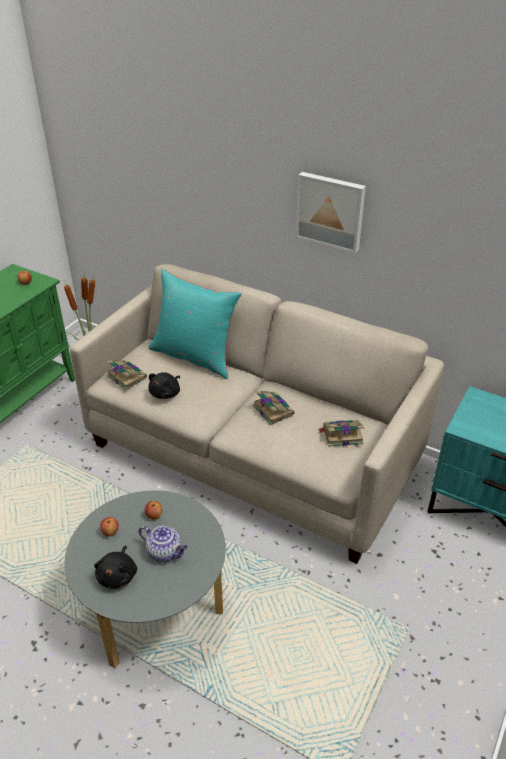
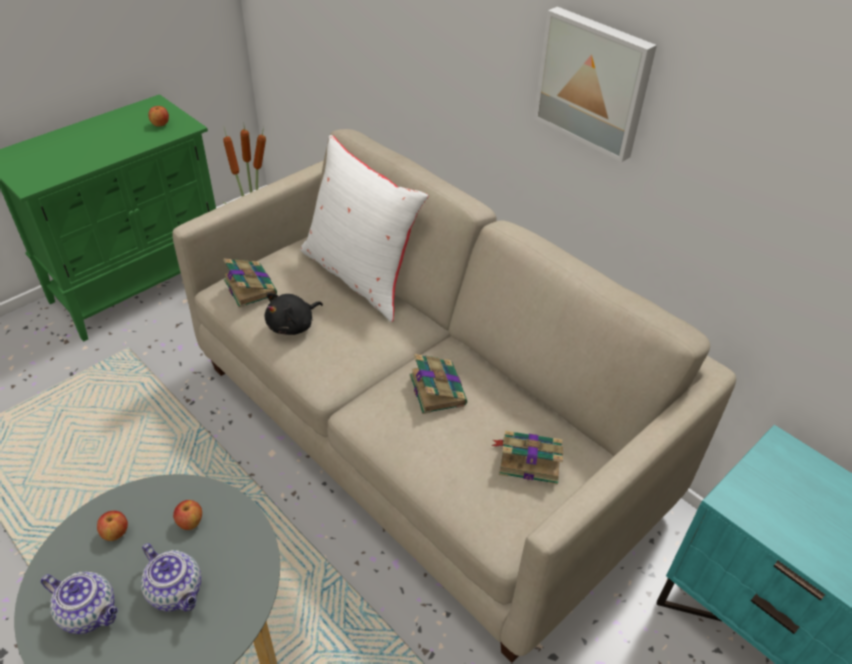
camera: 15 degrees right, 5 degrees up
(118, 575) = (91, 612): black plush toy -> teapot
(195, 356) = (360, 276): turquoise pillow -> white pillow

